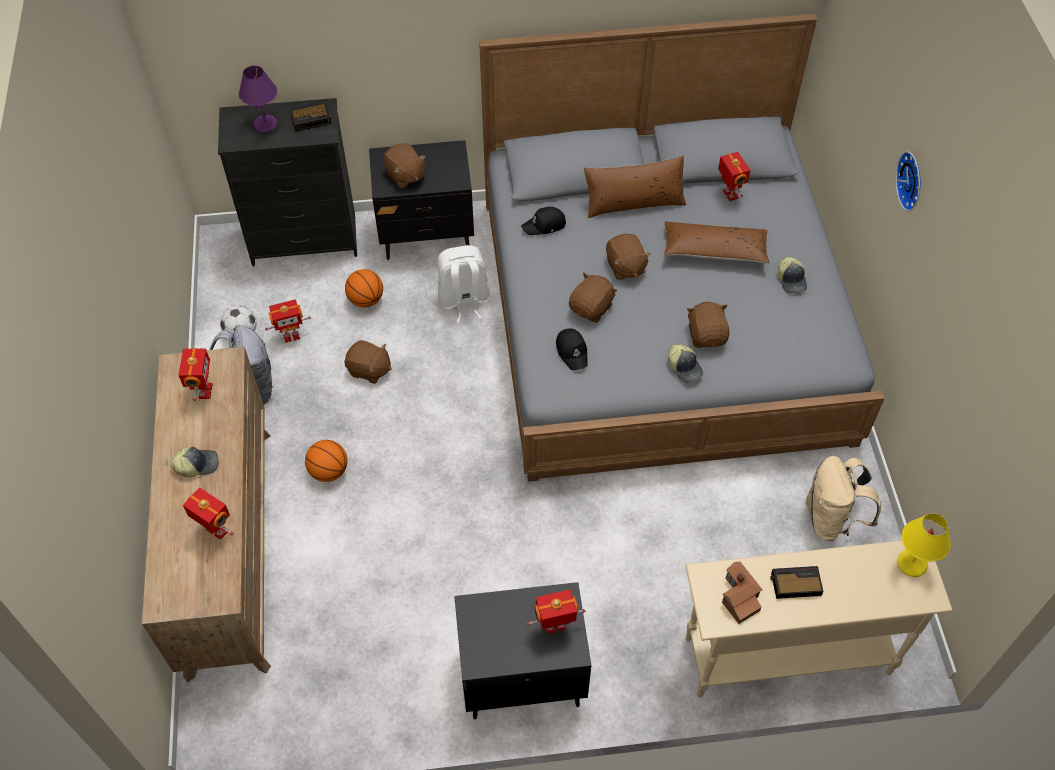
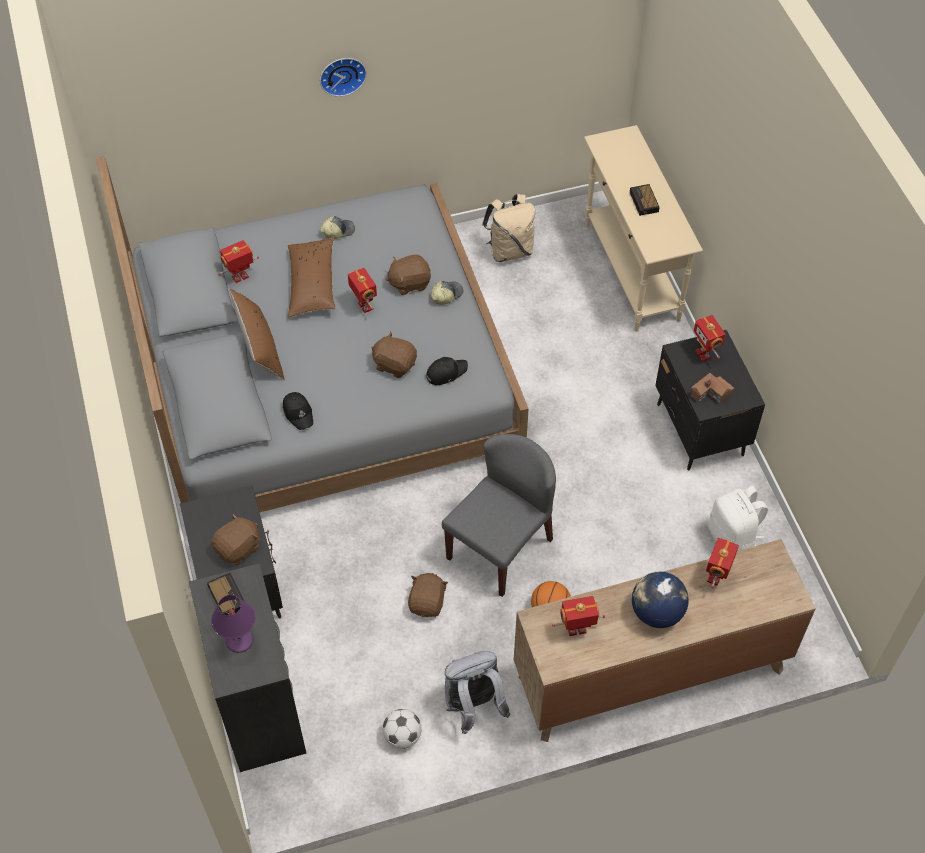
camera: 100 degrees left, 0 degrees up
(197, 464) = (656, 612): cap -> globe
(291, 336) = (397, 686): toy robot -> toy robot (364, 306)
(366, 300) = (339, 626): basketball -> none
(413, 439) = (500, 548): none -> grey chair
(463, 300) = (326, 536): white backpack -> white backpack (733, 539)
(625, 267) = (342, 345): brown plush toy -> none
(738, 597) = (664, 232): toy house -> toy house (711, 393)
(911, 564) = (608, 144): yellow table lamp -> none

